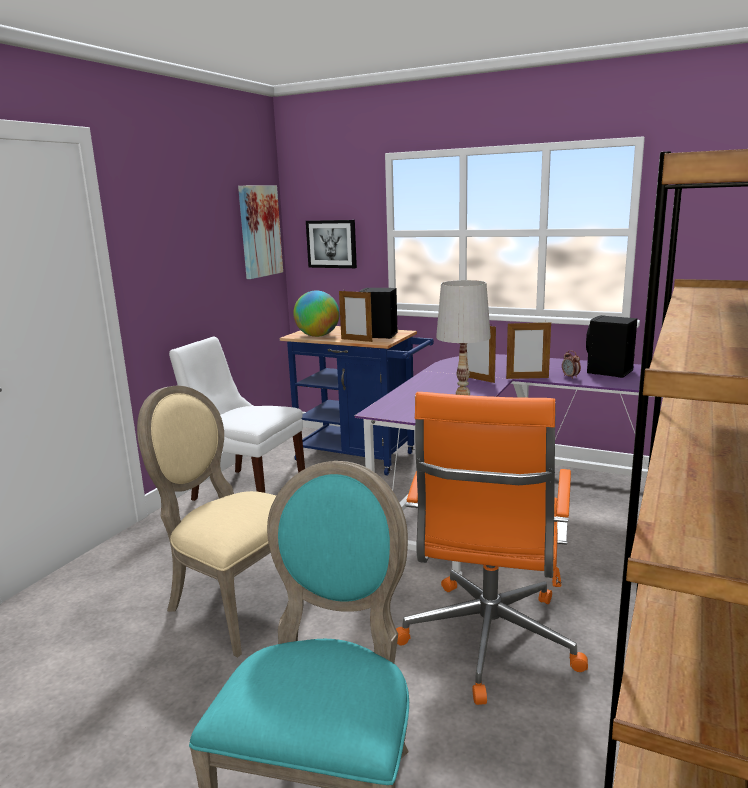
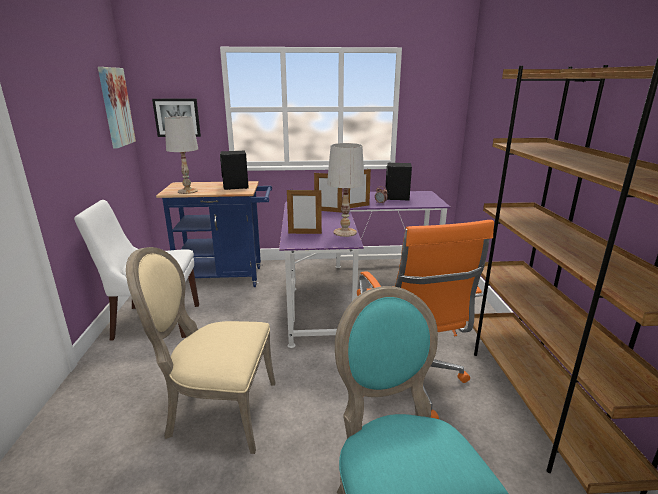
camera: 30 degrees left, 5 degrees up
(317, 336) = (187, 191): globe -> white table lamp
(356, 340) = (223, 192): picture frame -> picture frame (305, 233)

